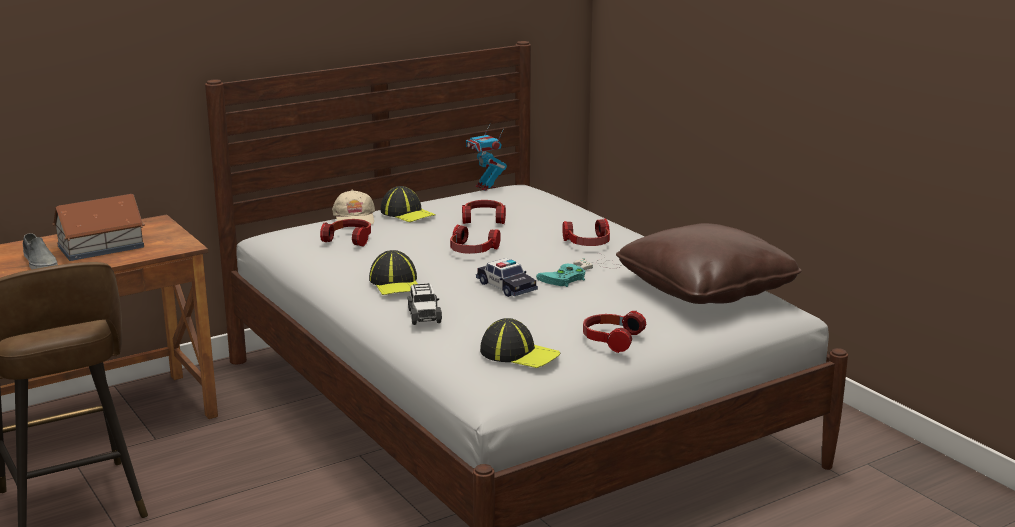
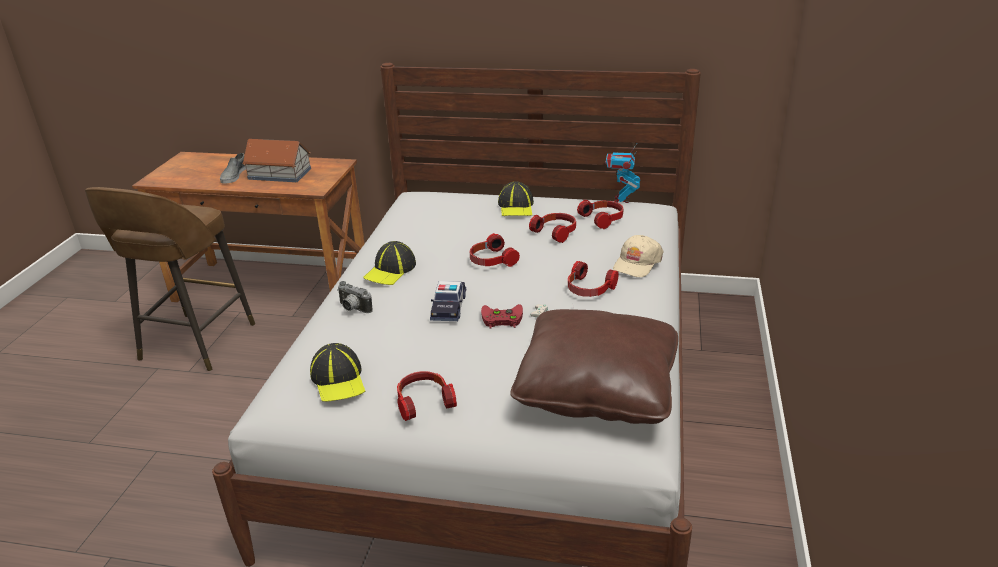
camera: 45 degrees right, 10 degrees up
(349, 239) = (438, 217): headphones -> headphones (603, 219)
(354, 218) = (477, 199): beige cap -> beige cap (637, 263)
(424, 315) = (353, 309): toy car -> camera
(562, 279) = (500, 319): turquoise game controller -> red game controller

